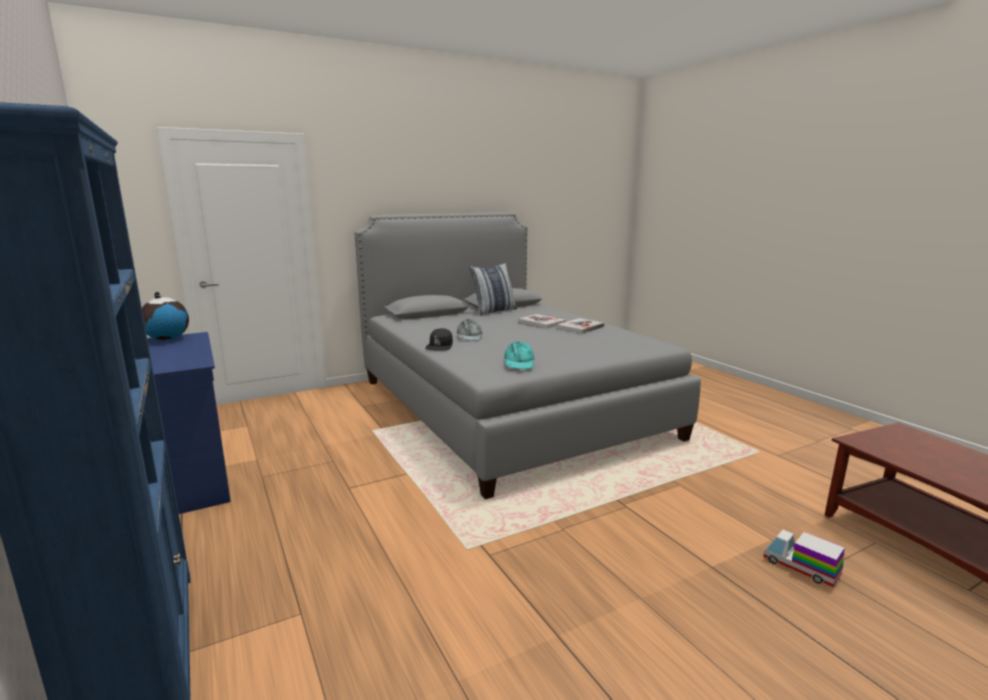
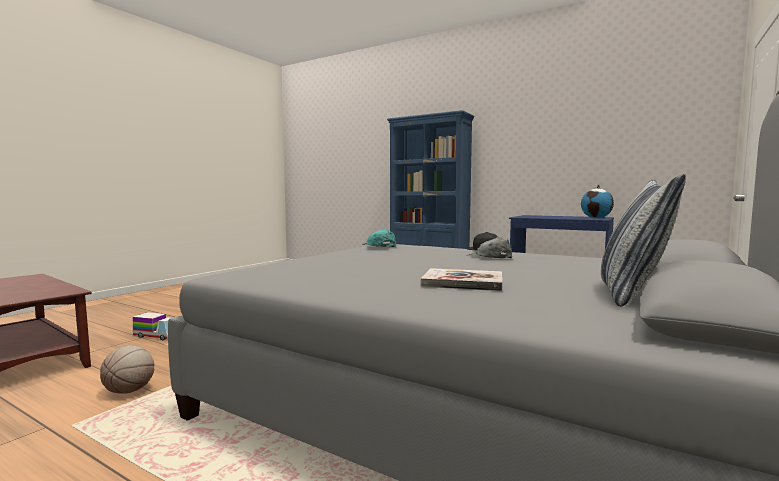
camera: 150 degrees right, 10 degrees down
(580, 327) = (379, 283): book -> none
(745, 471) = (129, 391): none -> basketball

